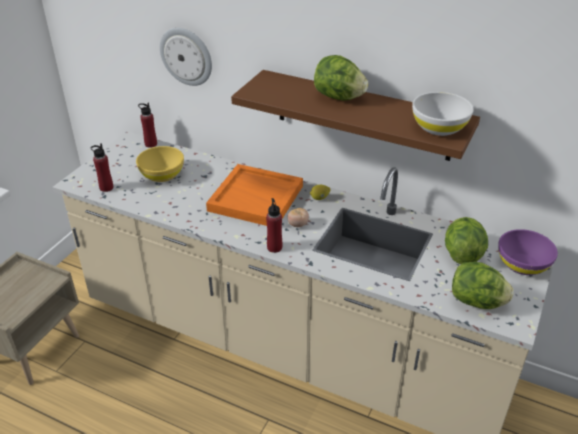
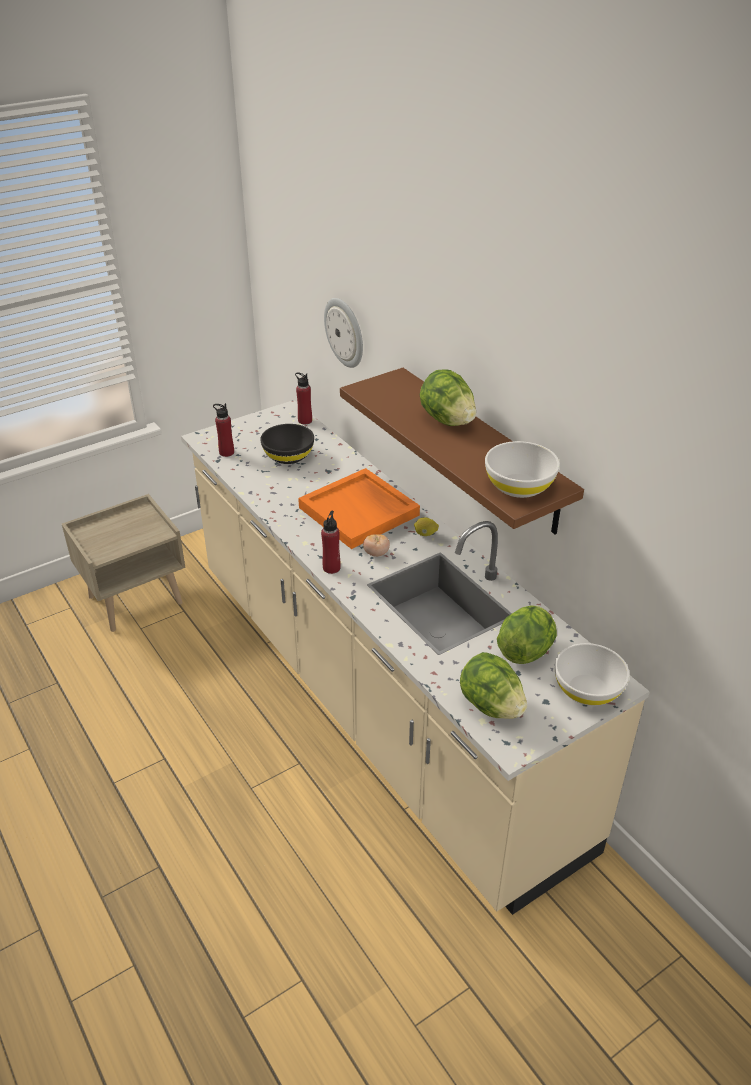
camera: 30 degrees right, 0 degrees up
(162, 175) = (288, 456): yellow bowl -> black bowl
(523, 264) = (588, 690): purple bowl -> white bowl

